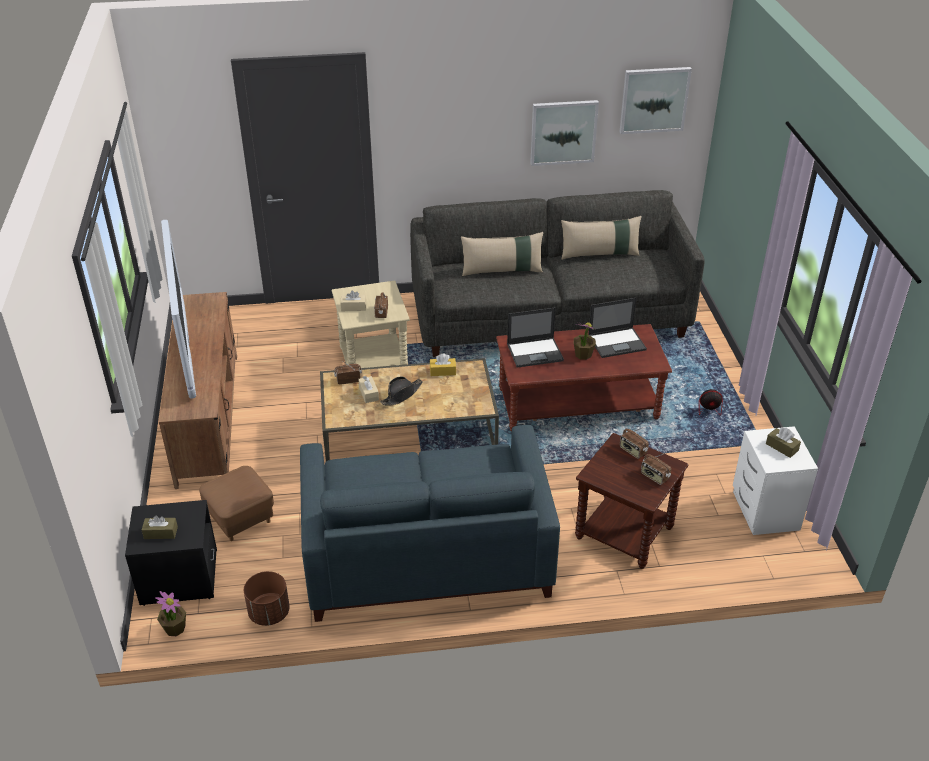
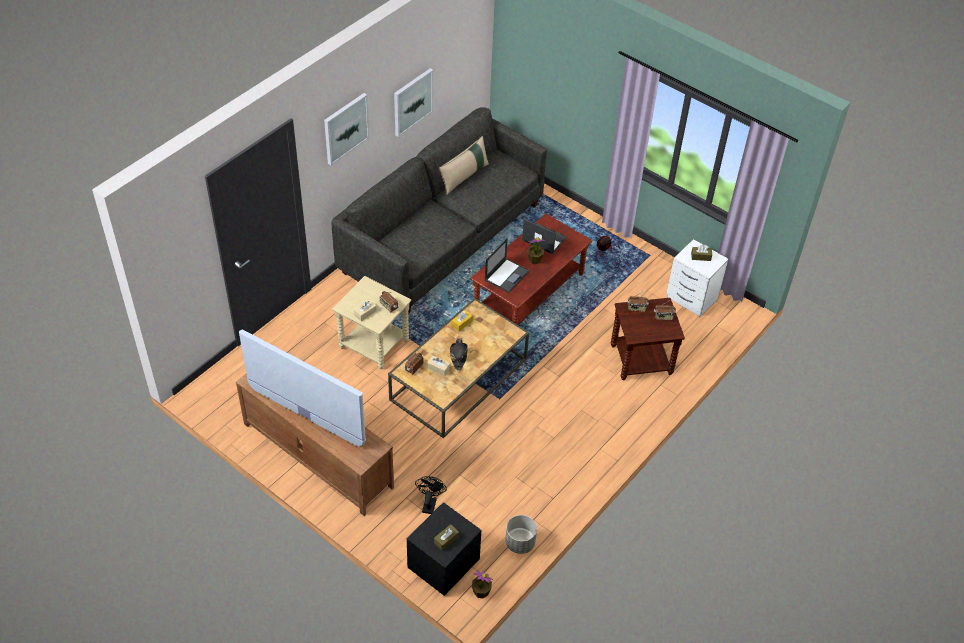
camera: 45 degrees left, 10 degrees up
(240, 518) = (429, 503): brown ottoman -> black fan
(269, 613) = (520, 543): brown planter -> grey planter
(426, 554) = (558, 446): blue sofa -> none
(502, 270) = (419, 226): beige pillow -> none
(617, 342) = (543, 238): laptop -> laptop turned 90 degrees counterclockwise
(654, 100) = (460, 48): picture -> picture (345, 128)

